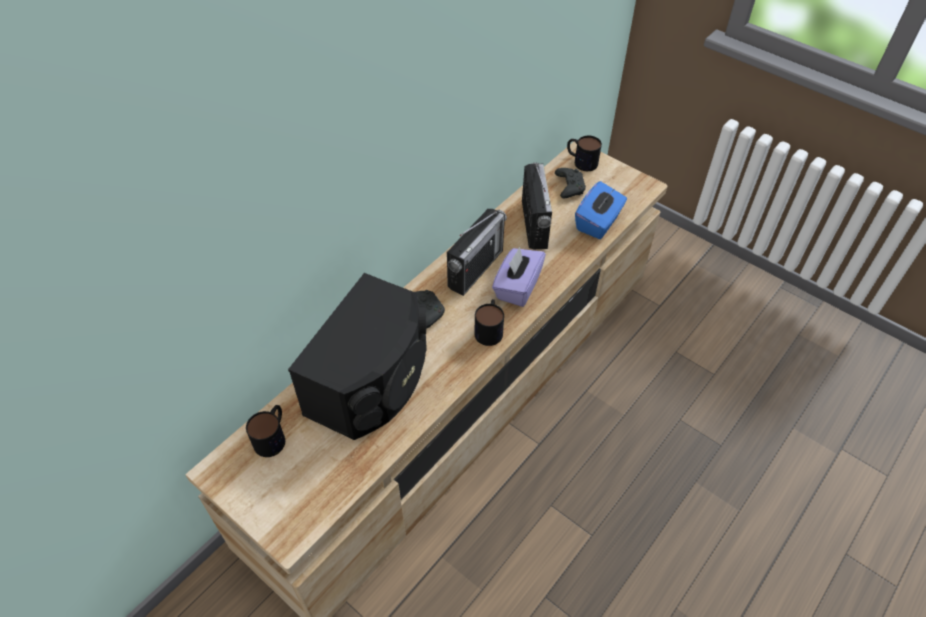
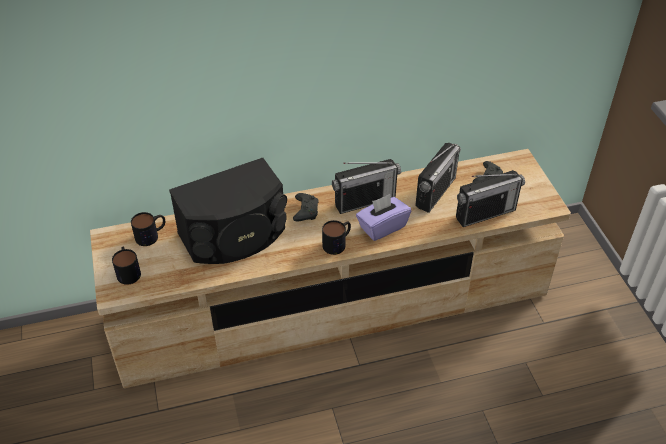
camera: 35 degrees right, 5 degrees down
(581, 161) = (516, 165): mug -> mug (128, 271)
(598, 223) = (485, 213): blue tissue box -> radio

